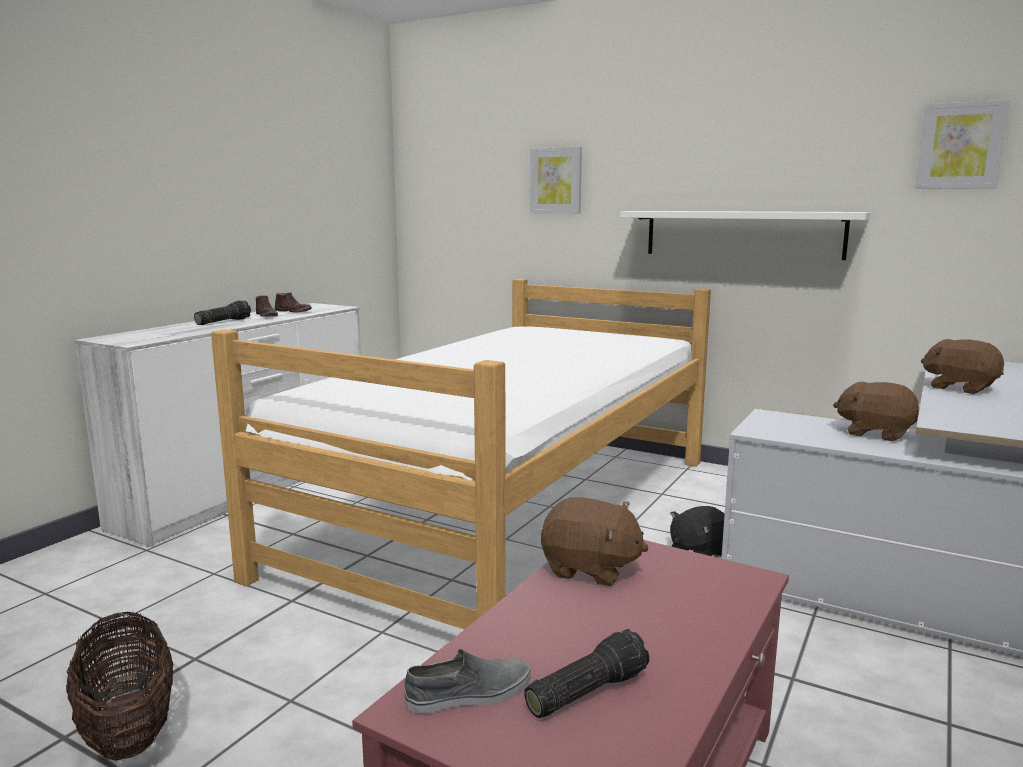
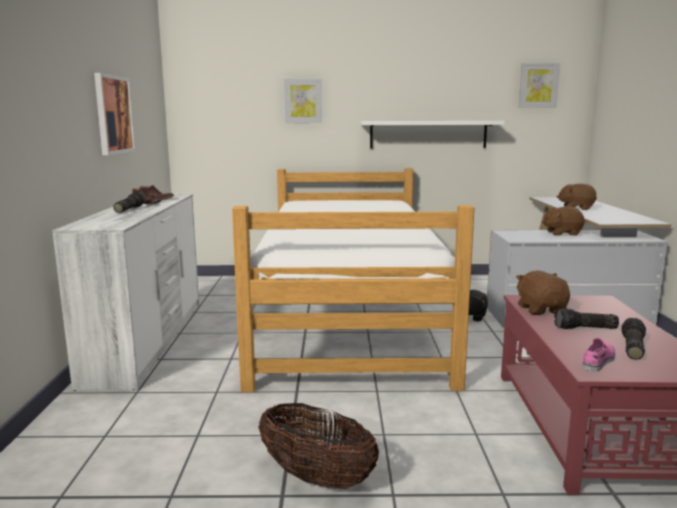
camera: 30 degrees left, 0 degrees up
(252, 202) = (113, 115): none -> picture
(470, 694) = (598, 360): grey shoe -> pink shoe
(586, 626) = (585, 328): none -> flashlight
(590, 569) = (541, 310): brown plush toy -> brown plush toy turned 90 degrees counterclockwise

